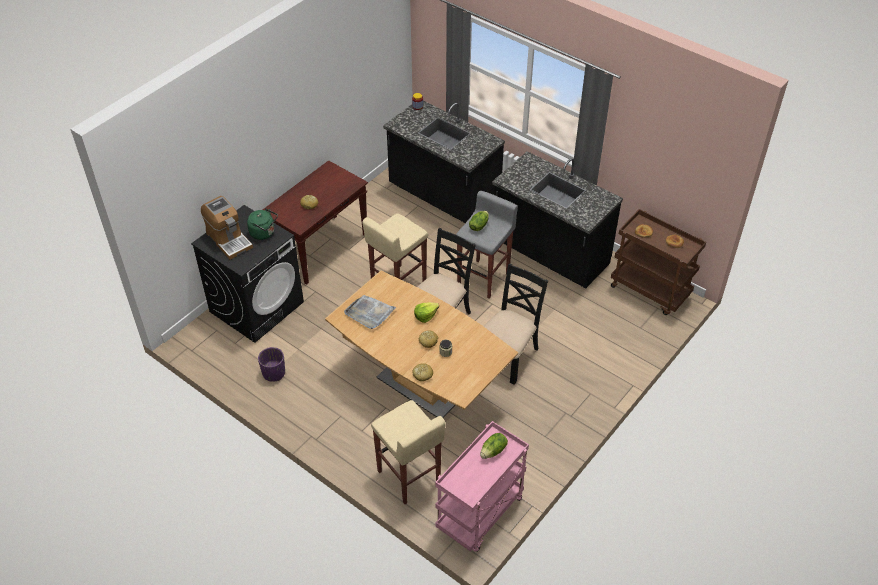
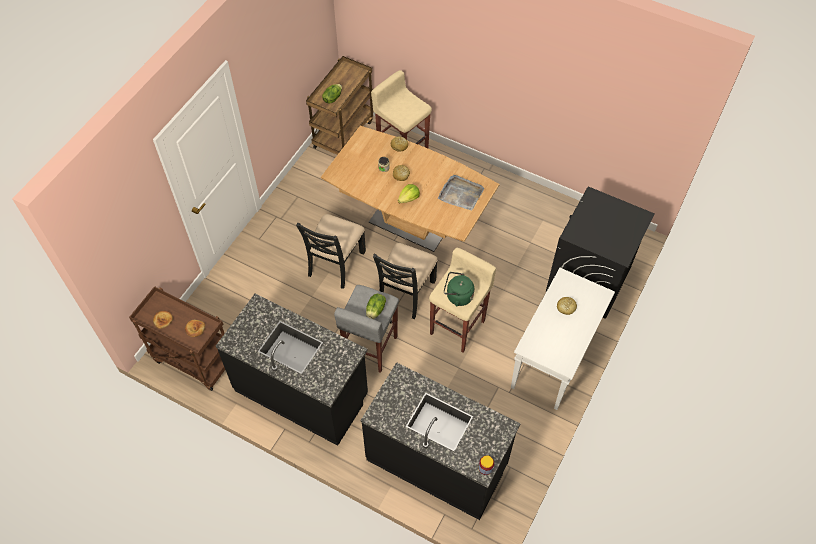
camera: 170 degrees right, 10 degrees up
(229, 240) = (620, 222): coffee machine -> none
(264, 233) = (589, 235): green kettle -> green kettle (457, 296)
(274, 373) = (542, 217): purple planter -> none
(321, 248) = (553, 360): brown console table -> white console table
(480, 515) = (343, 133): pink cart -> brown cart

